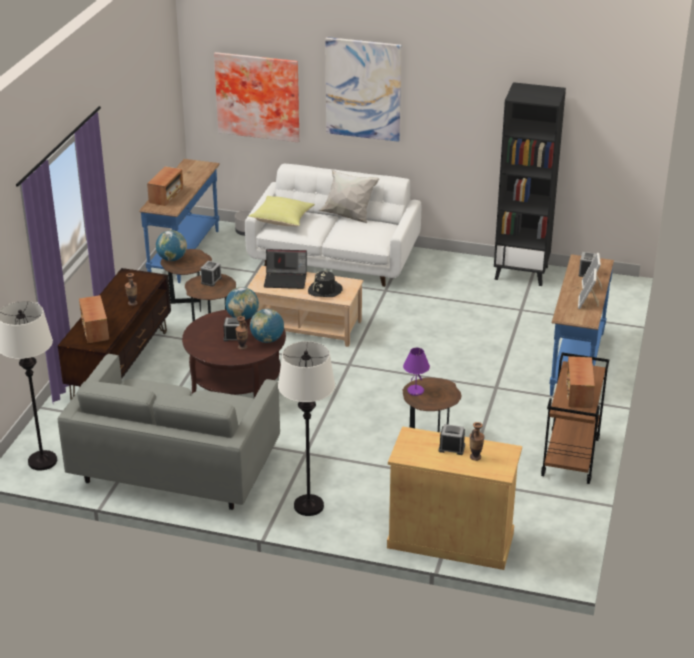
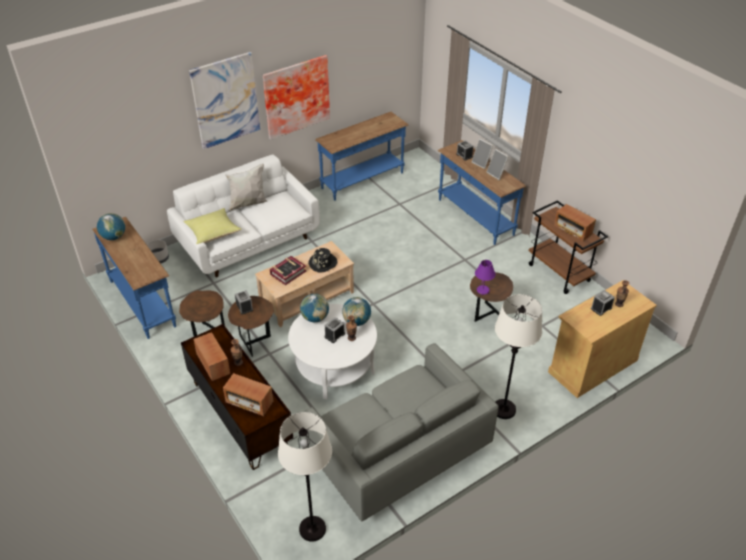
camera: 50 degrees left, 10 degrees up
(166, 196) = (134, 265): radio -> radio (213, 364)
(172, 259) = (189, 311): globe -> globe (114, 237)
(236, 383) = (334, 367): brown coffee table -> white coffee table
(258, 95) = (139, 144): picture -> picture (295, 96)
(286, 280) = (288, 273): laptop -> book
(521, 273) = (363, 181): black bookcase -> blue console table

